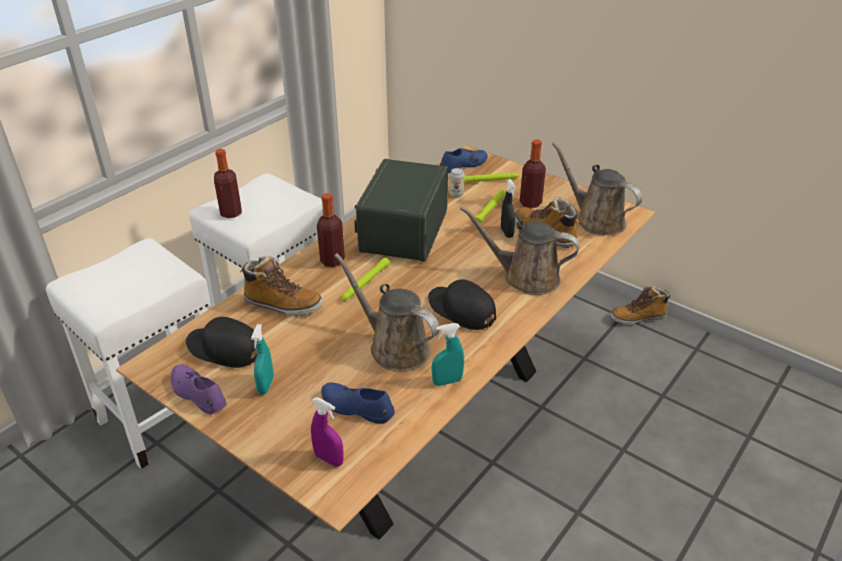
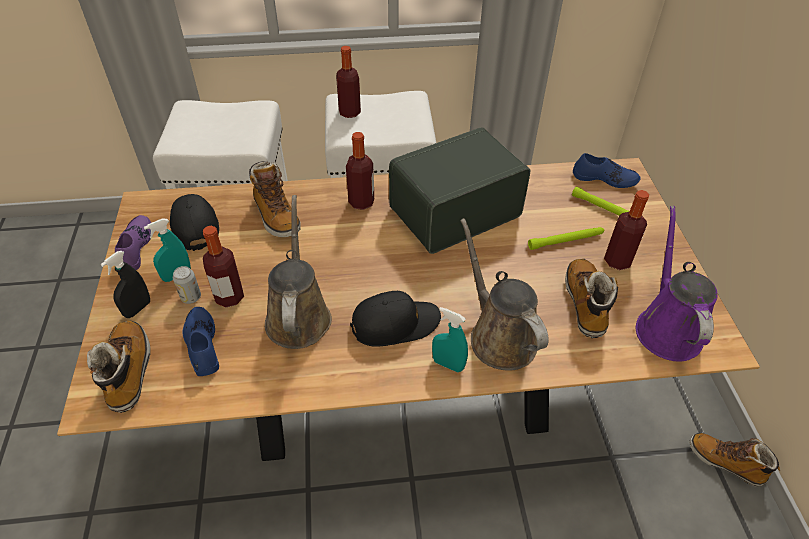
camera: 45 degrees right, 10 degrees up
(329, 370) = (229, 297): none -> bottle
(329, 459) = (128, 371): purple spray bottle -> boot
(365, 283) = (357, 240): green flashlight -> none
(447, 381) = (290, 381): turquoise spray bottle -> turquoise spray bottle (448, 364)
(456, 194) = (554, 205): can -> can (191, 297)
(461, 310) = (395, 324): black cap -> black cap turned 75 degrees clockwise
(506, 232) = (547, 276): black spray bottle -> black spray bottle (138, 309)
(596, 220) = (666, 327): brown watering can -> purple watering can

